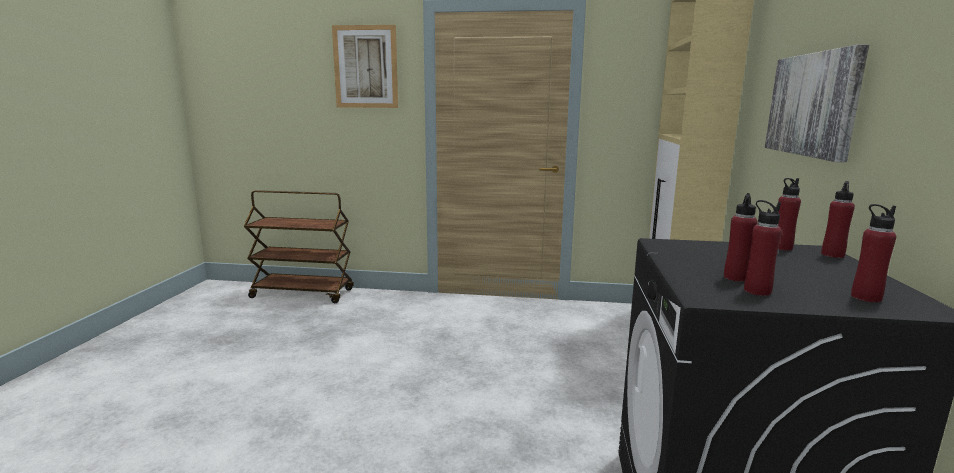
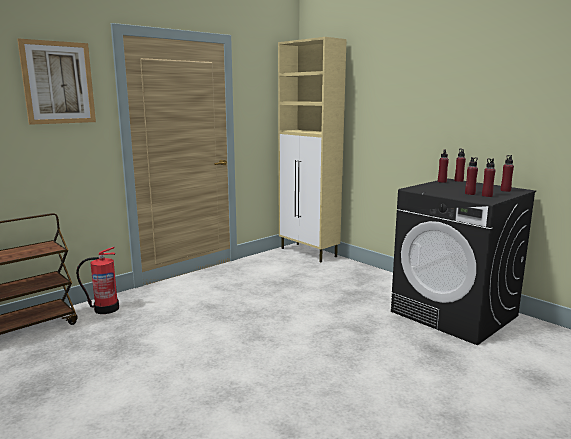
camera: 50 degrees left, 0 degrees up
(375, 300) = (105, 309): none -> fire extinguisher
(813, 104) = (414, 114): picture -> none

